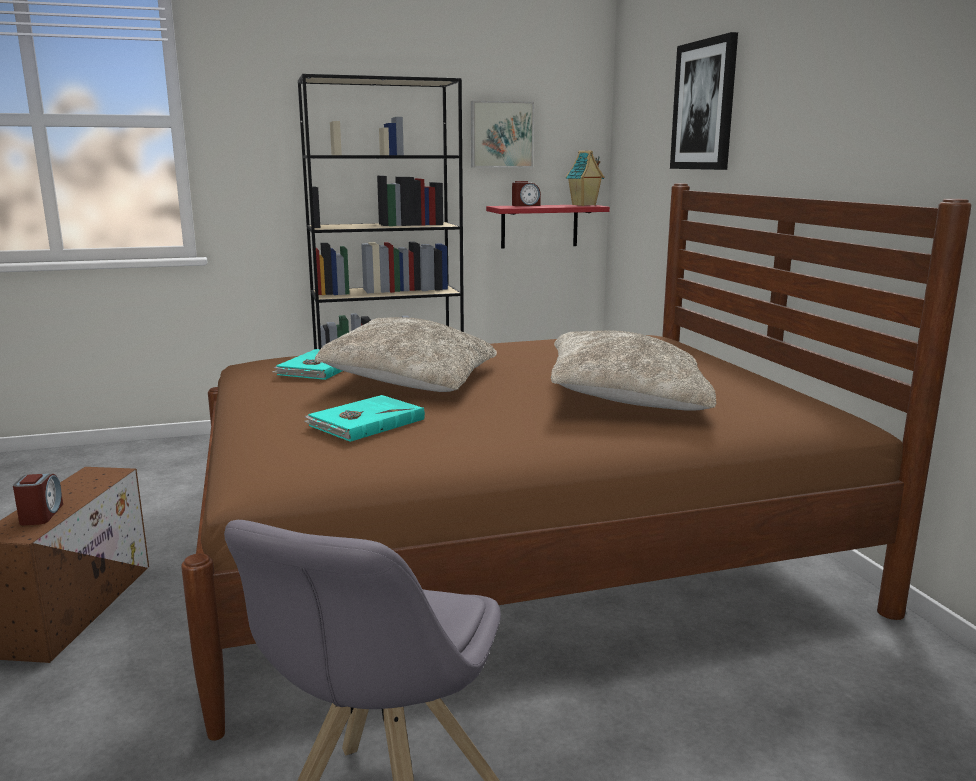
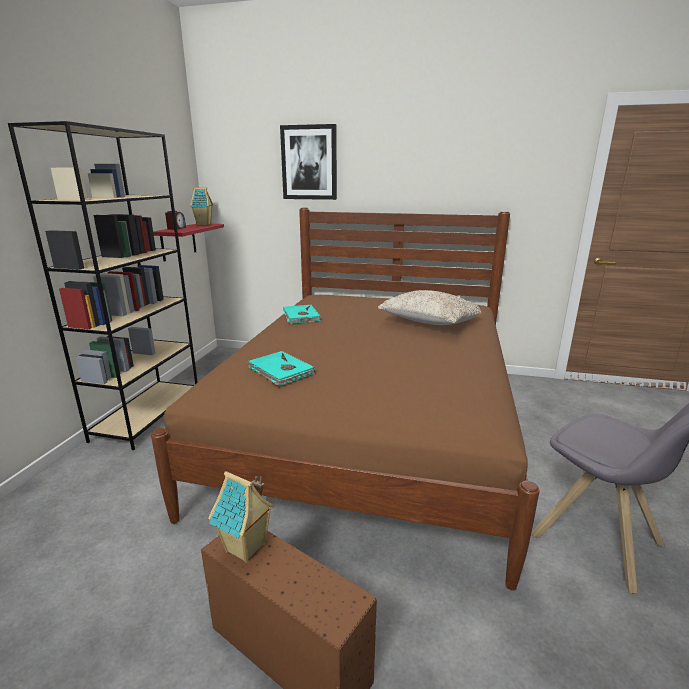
camera: 60 degrees left, 5 degrees up
(41, 515) = (311, 586): alarm clock -> none
(88, 480) = (246, 548): none -> toy house
(365, 422) = (425, 379): turquoise book -> turquoise book (300, 316)
(412, 380) = (348, 352): beige pillow -> none
(501, 134) = (150, 177): picture -> none

